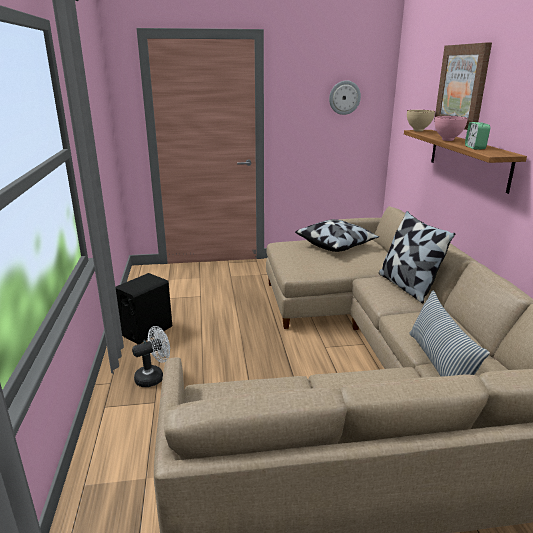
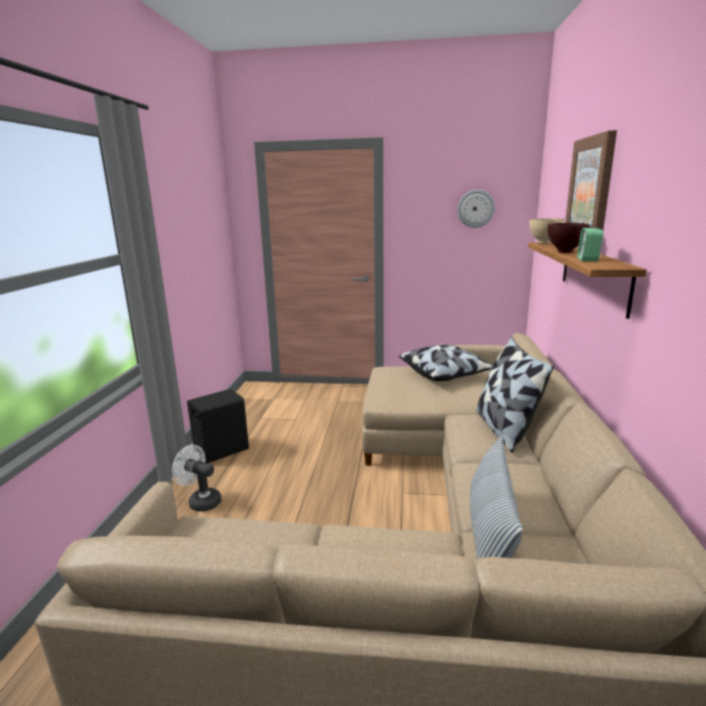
camera: 15 degrees right, 5 degrees down
(154, 377) = (201, 501): white fan -> white fan turned 135 degrees counterclockwise
(447, 140) = (564, 252): pink bowl -> brown bowl

